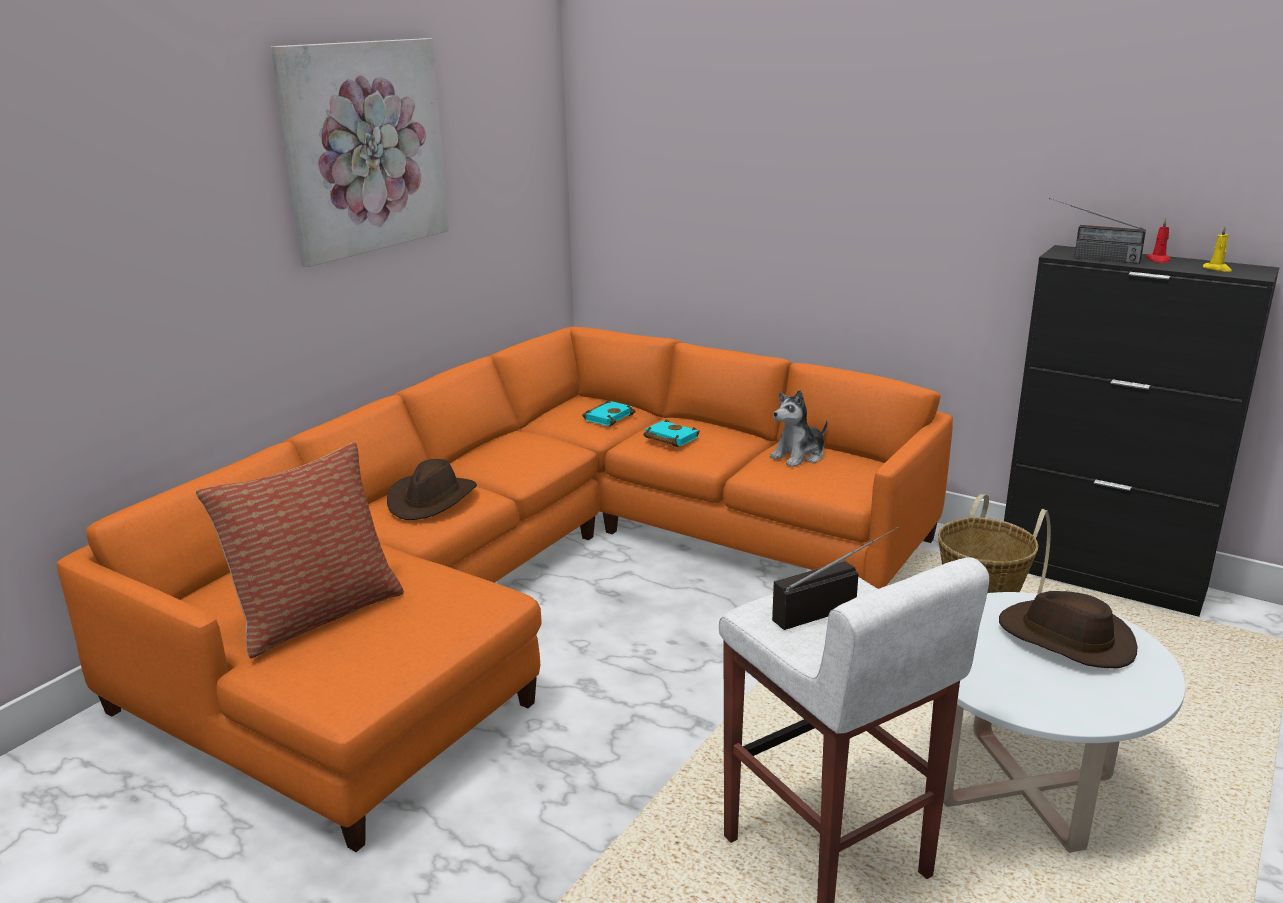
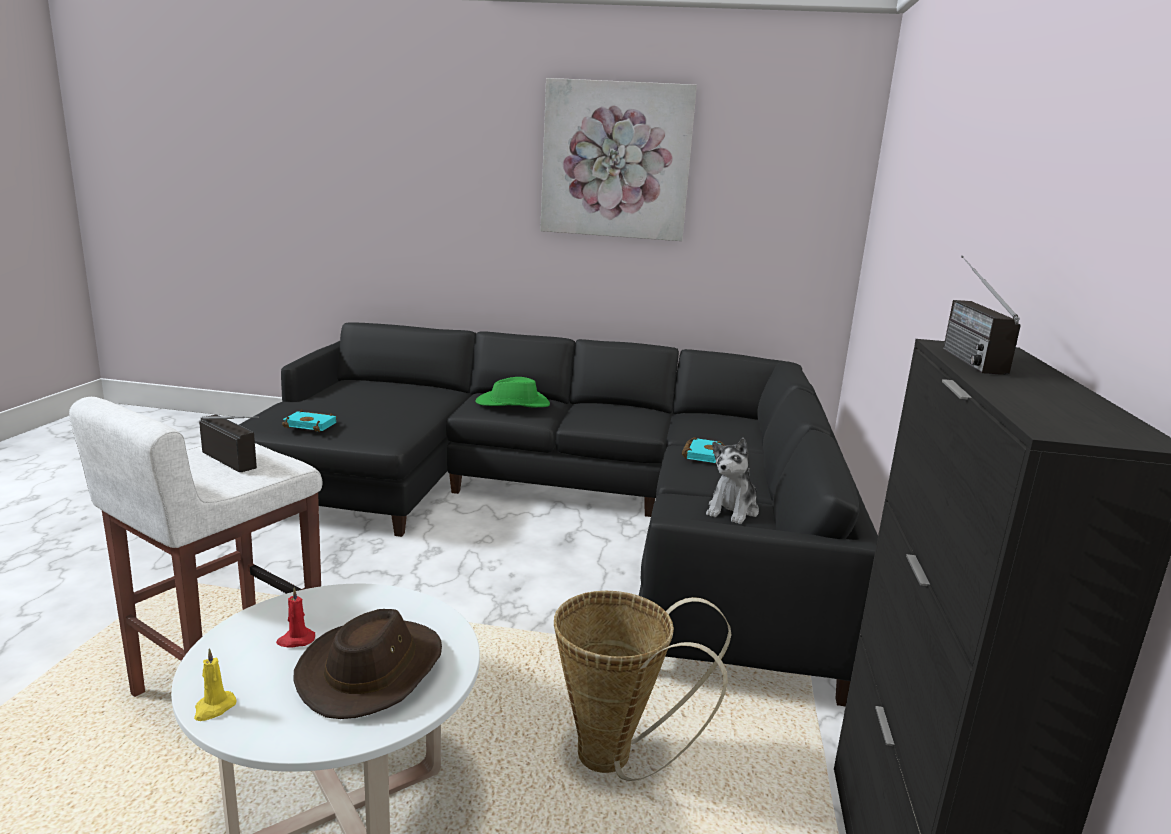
camera: 65 degrees right, 5 degrees down
(316, 614) = (344, 402): pillow -> none
(432, 500) = (513, 404): brown hat -> green hat
(539, 581) = (564, 509): orange sofa -> black sofa
(608, 417) = (722, 431): turquoise book -> turquoise book (312, 425)
(799, 456) = (732, 510): plush toy -> plush toy turned 90 degrees counterclockwise
(1158, 260) = (1036, 383): red candle -> red candle (295, 640)
(1217, 269) = (1050, 410): yellow candle -> yellow candle (214, 708)

